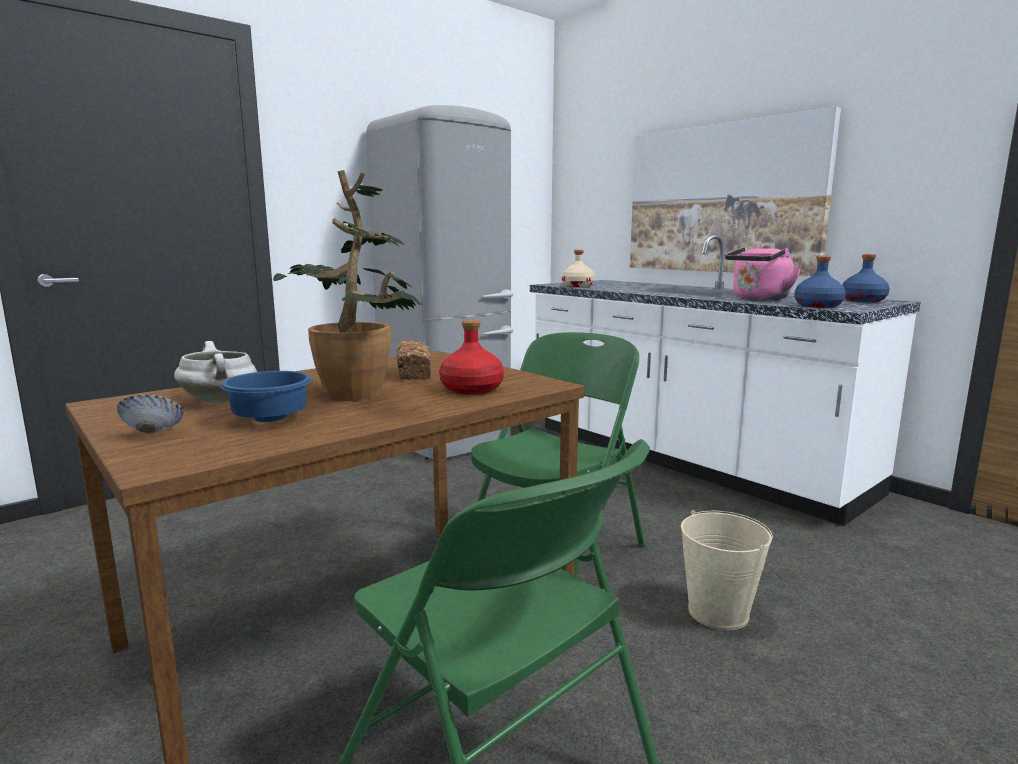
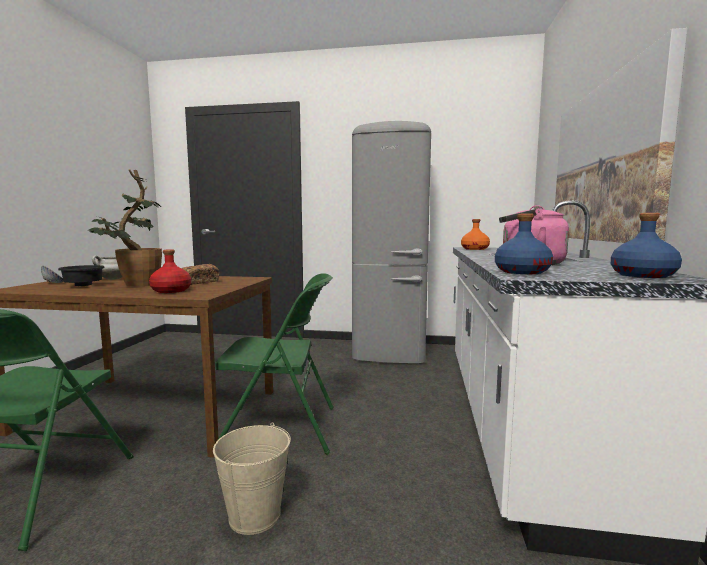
camera: 50 degrees right, 5 degrees down
(268, 420) = (82, 285): blue bowl -> black bowl
(578, 286) = (475, 249): beige bottle -> orange bottle

